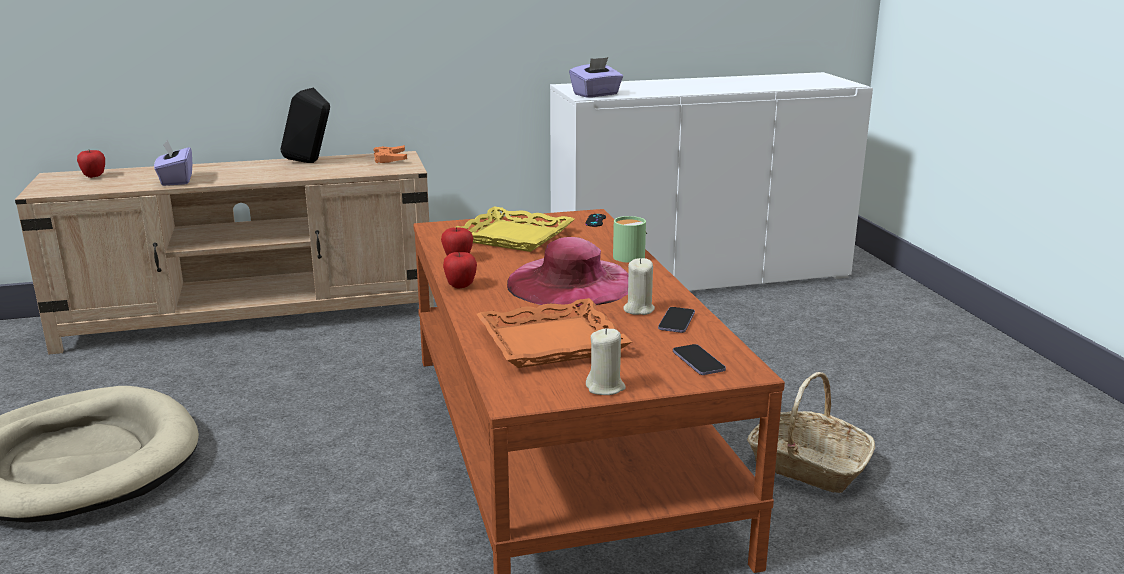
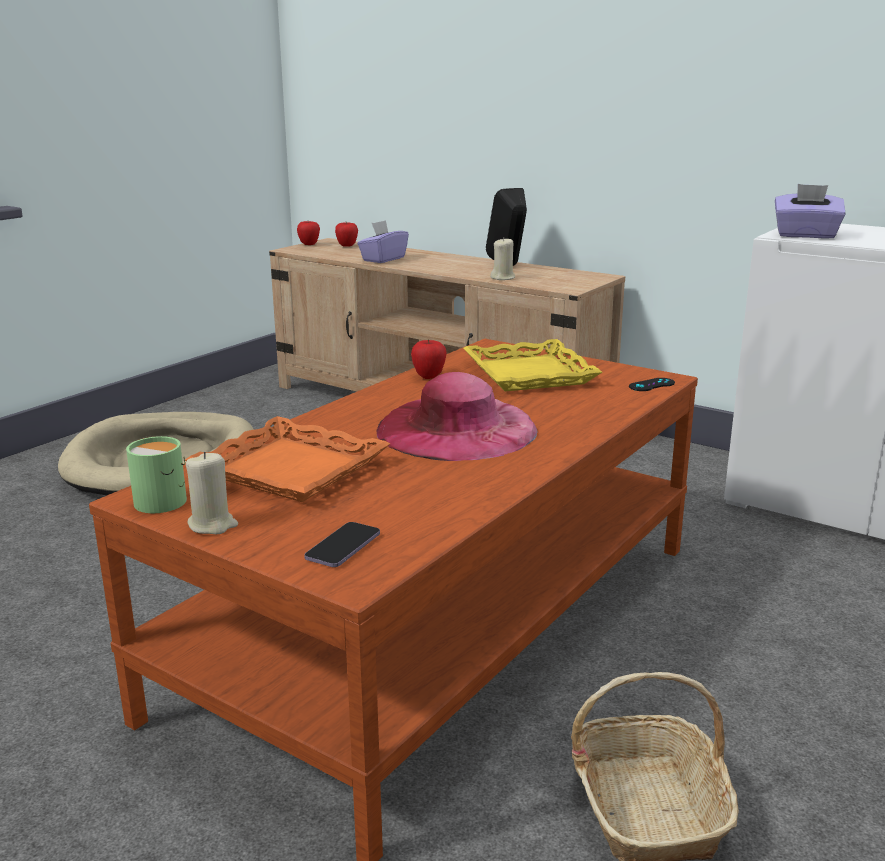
camera: 50 degrees right, 0 degrees up
(390, 158) = (581, 277): orange game controller -> none
(460, 286) = (366, 398): apple -> apple (309, 245)
(627, 255) = (582, 426): green mug -> green mug (165, 499)
(638, 309) = (441, 477): beige candle -> beige candle (503, 278)
(676, 322) = (438, 503): phone -> none

